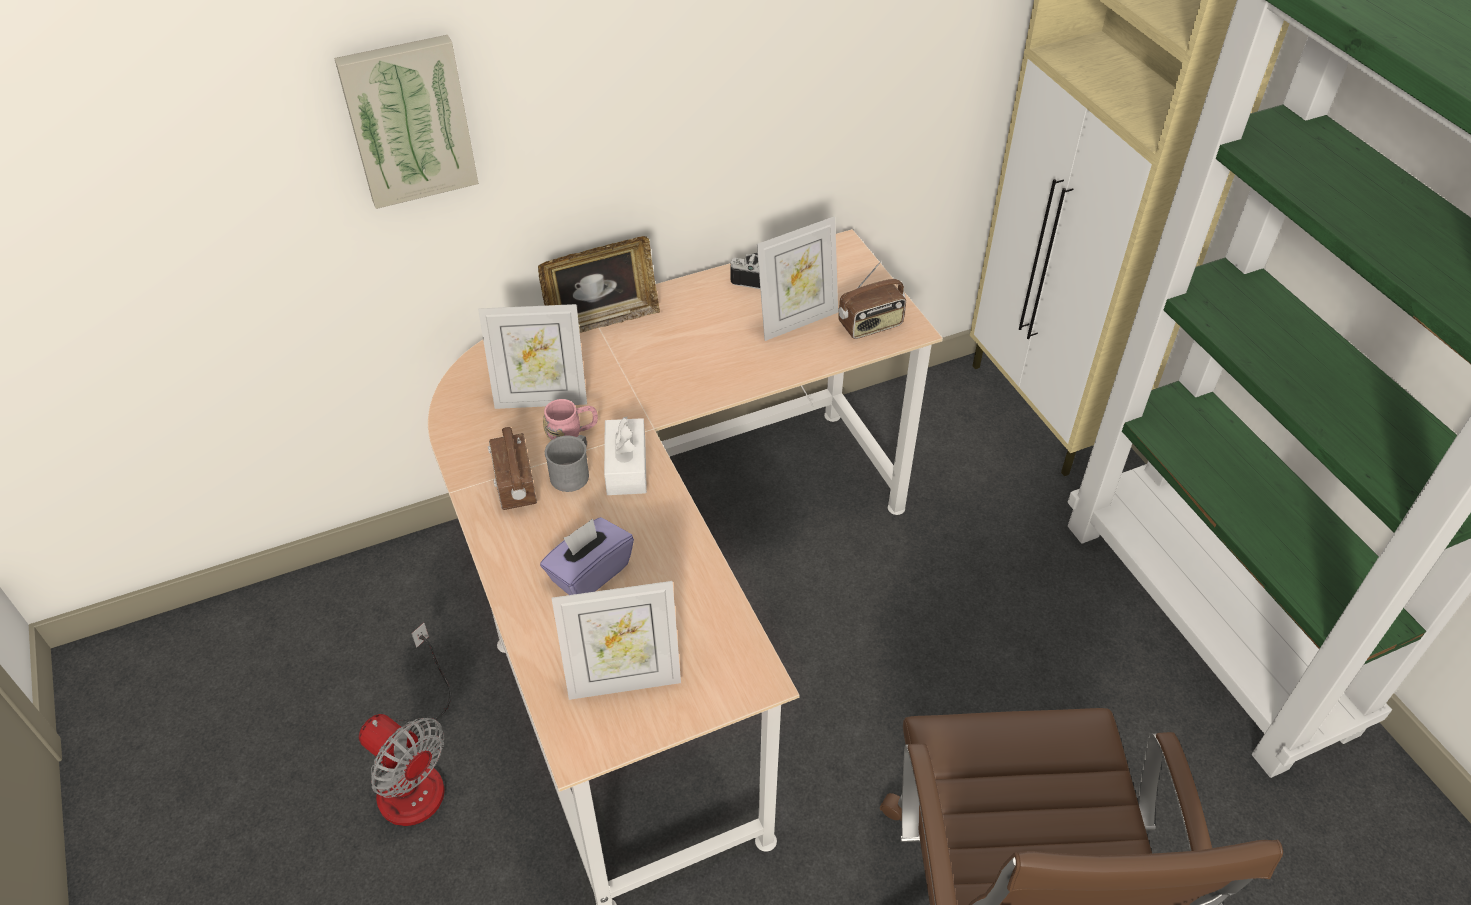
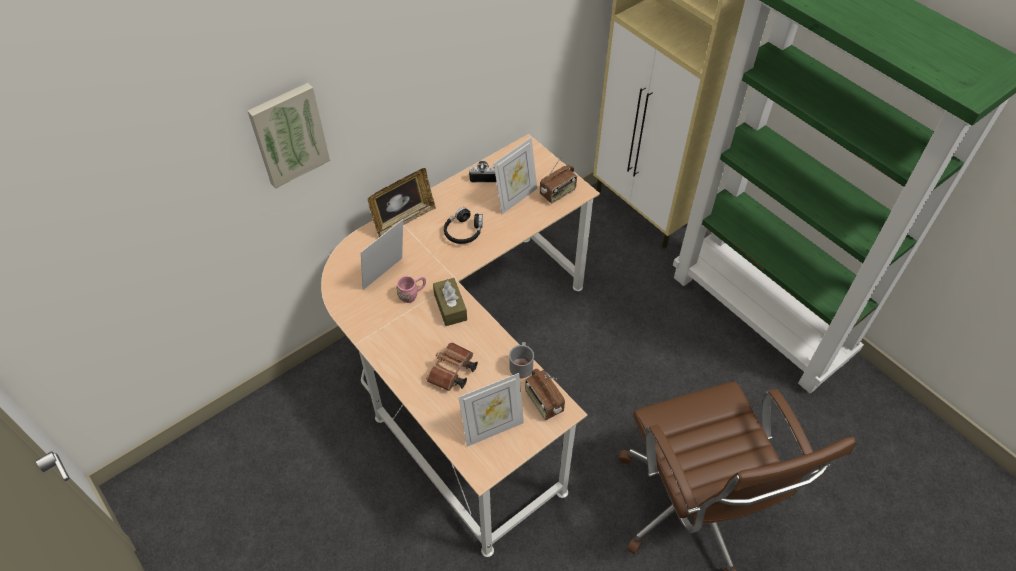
camera: 15 degrees left, 5 degrees up
(415, 770) = (353, 502): fan -> none
(515, 487) = (391, 332): radio -> radio (543, 402)
(541, 399) = (386, 276): picture frame -> picture frame turned 150 degrees clockwise
(573, 472) = (421, 317): grey mug -> grey mug (521, 364)
(589, 573) = (452, 373): purple tissue box -> brown binoculars
(626, 467) = (450, 307): white tissue box -> brown tissue box
(692, 355) = (464, 231): none -> black headphones

